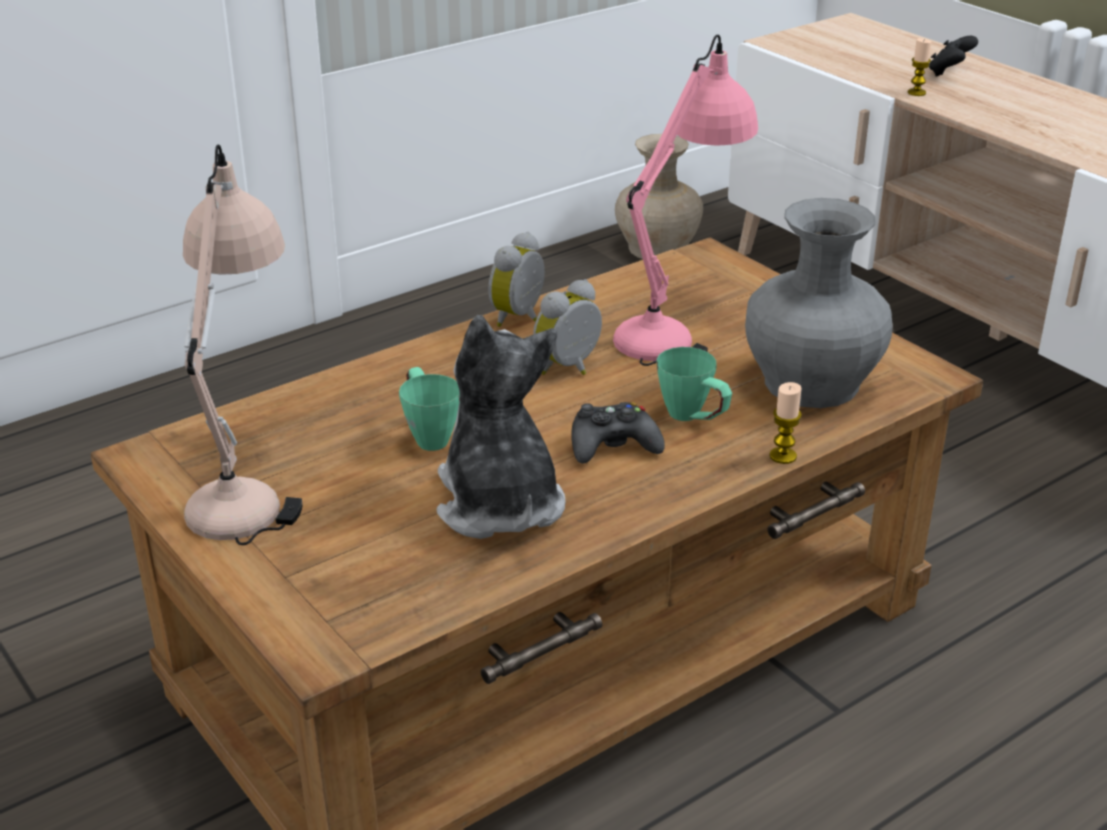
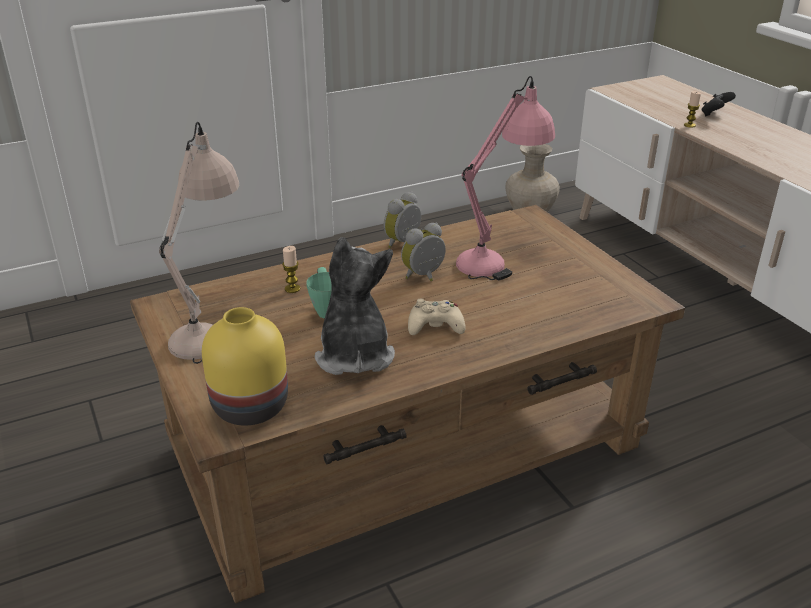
camera: 10 degrees right, 0 degrees up
(361, 602) = (252, 405): none -> yellow vase
(613, 445) = (435, 326): black game controller -> beige game controller
(694, 419) = (490, 314): green mug -> none
(783, 456) = (539, 343): candle -> candle (292, 289)
(813, 383) = (573, 299): grey vase -> none

